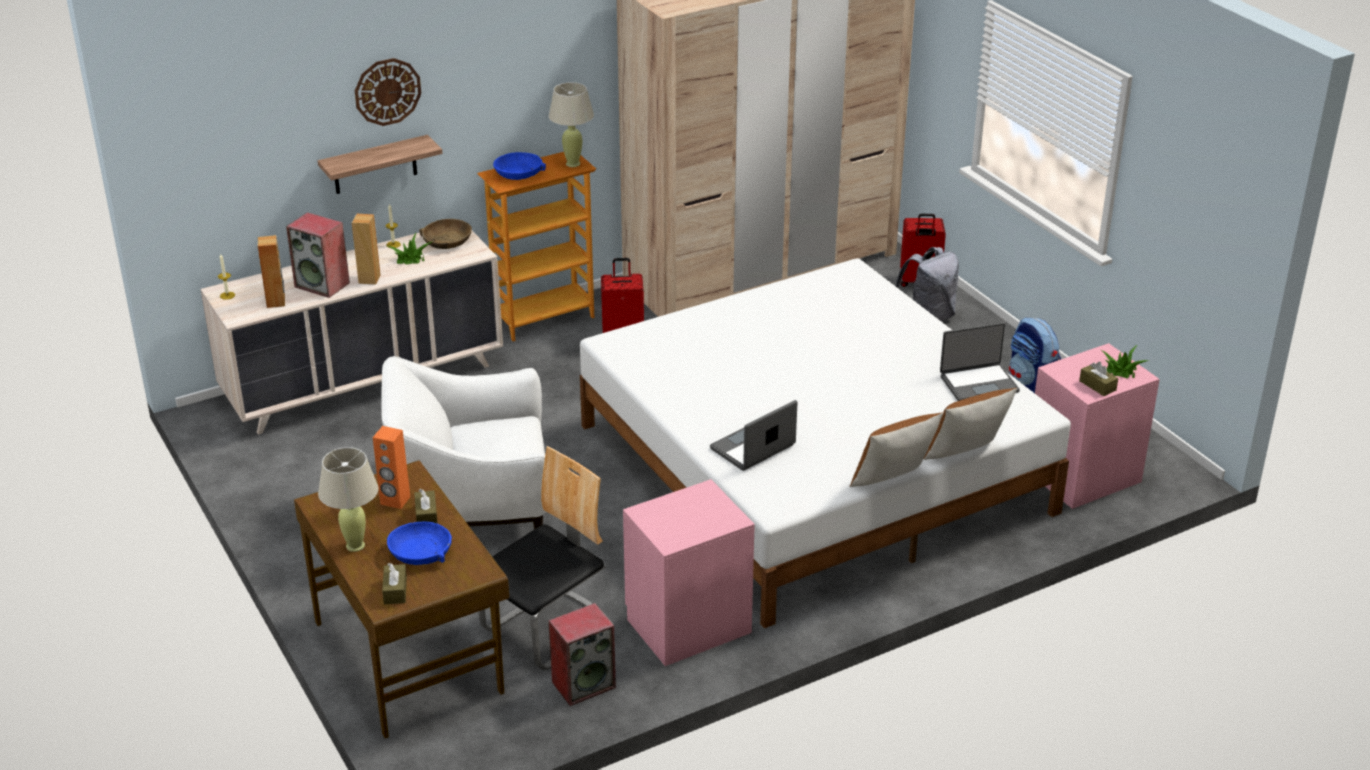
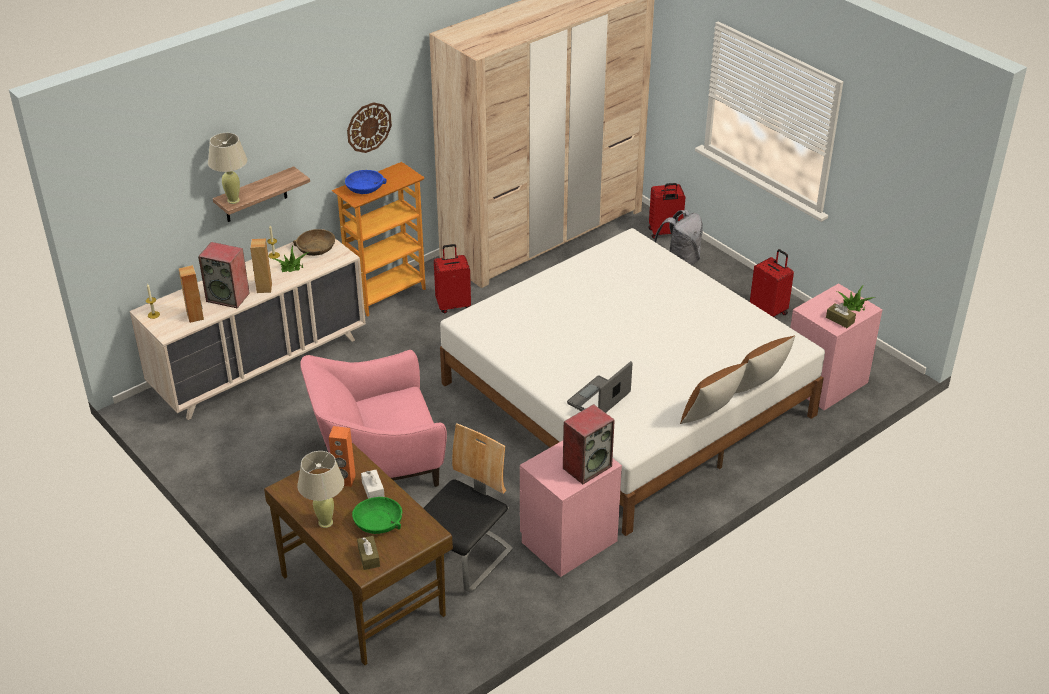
camera: 10 degrees left, 5 degrees up
(387, 91) = (263, 137): wall clock -> wall clock (368, 127)
(421, 552) = (378, 522): blue bowl -> green bowl
(426, 515) = (373, 490): brown tissue box -> white tissue box
(474, 508) = (378, 463): white armchair -> pink armchair
(573, 164) = (405, 175): beige table lamp -> beige table lamp (233, 200)
(584, 684) = (503, 599): speaker -> speaker (587, 466)
(978, 383) = (750, 325): laptop -> none
(1032, 384) = (769, 310): backpack -> red suitcase

